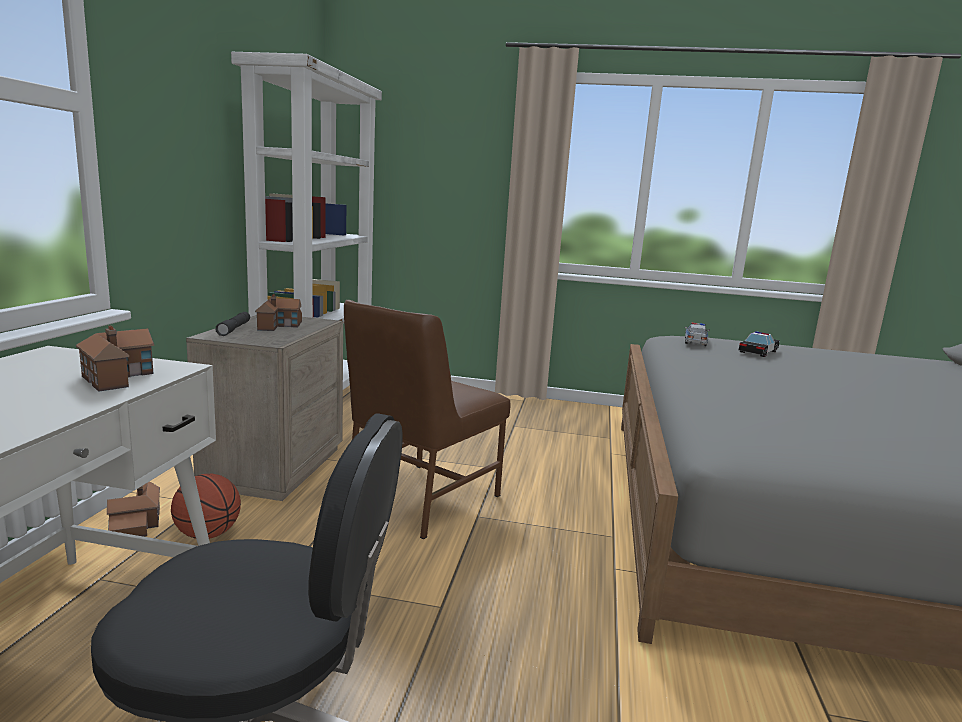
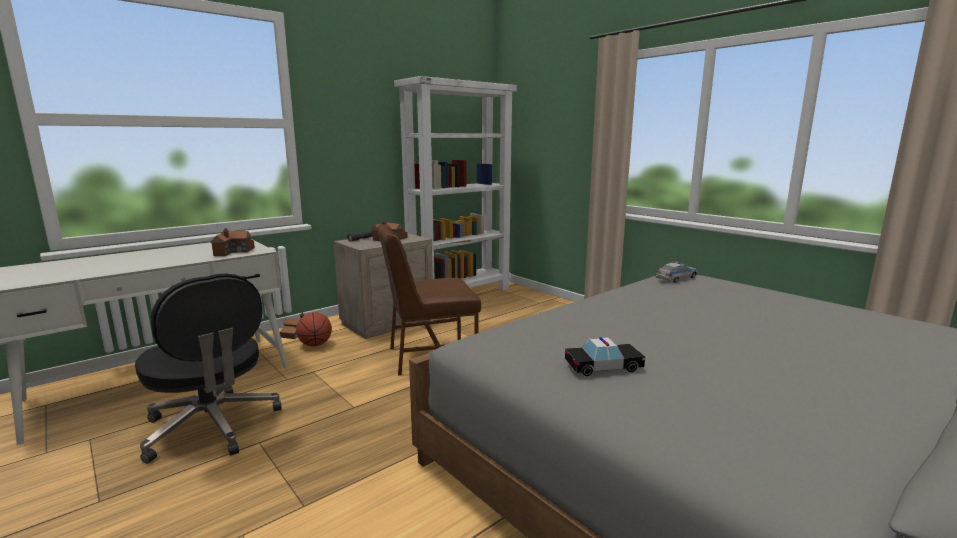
camera: 40 degrees right, 0 degrees up
(758, 352) = (714, 293): toy car -> toy car (603, 366)

